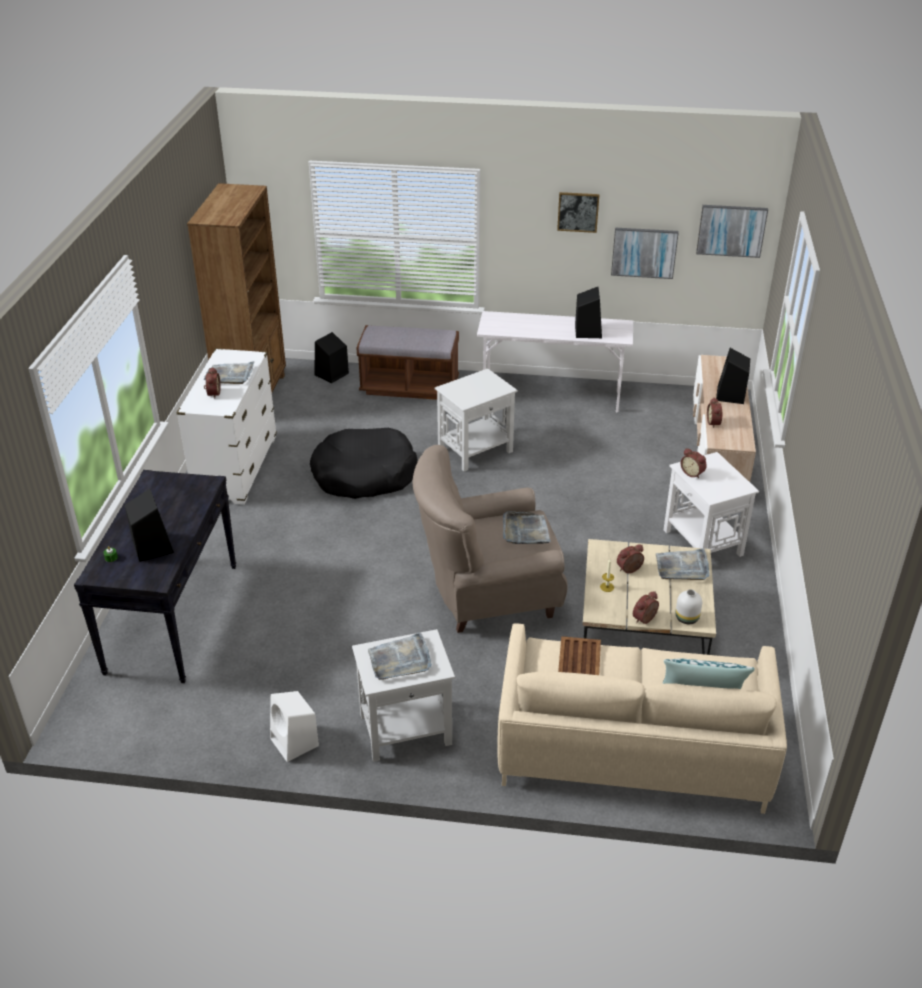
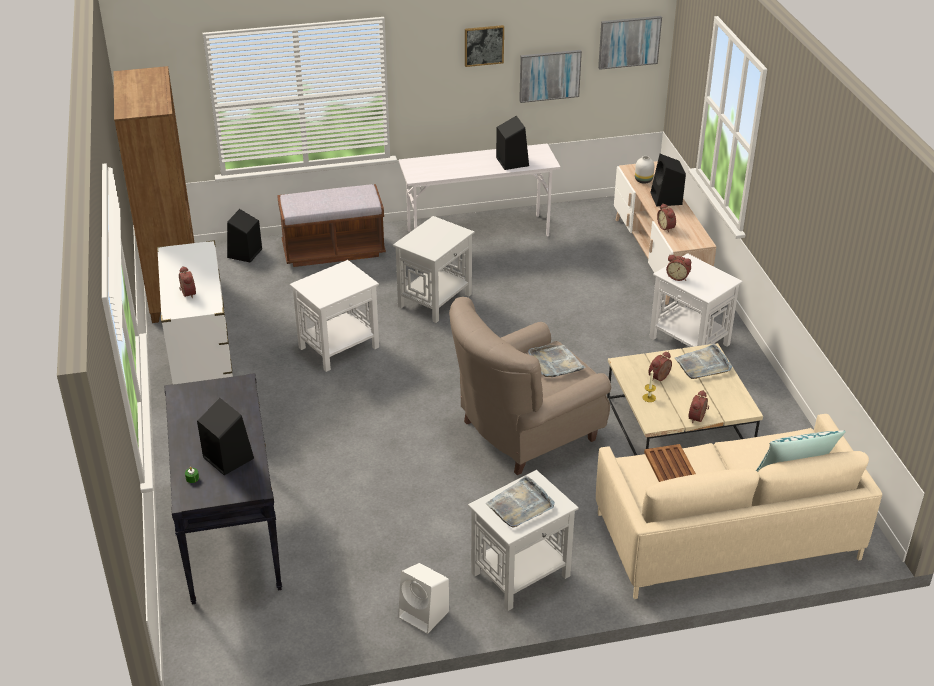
camera: 20 degrees left, 0 degrees up
(230, 375) = (192, 271): grey tray -> none
(364, 475) = (339, 347): black dog bed -> white side table
(687, 618) = (732, 409): white vase -> white vase (644, 180)

